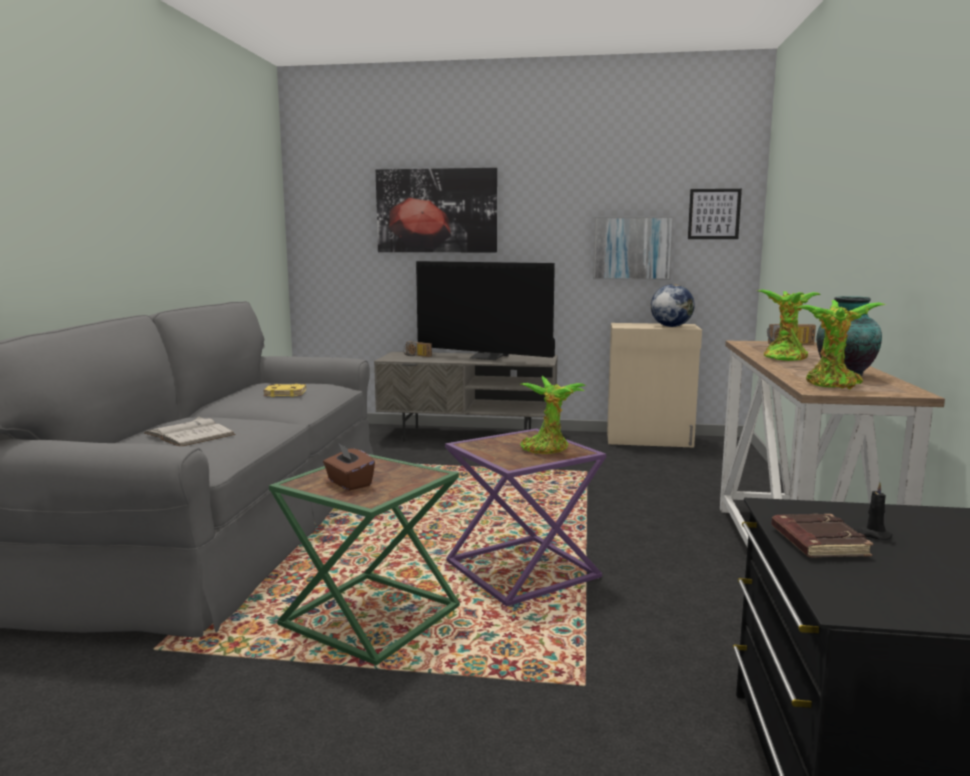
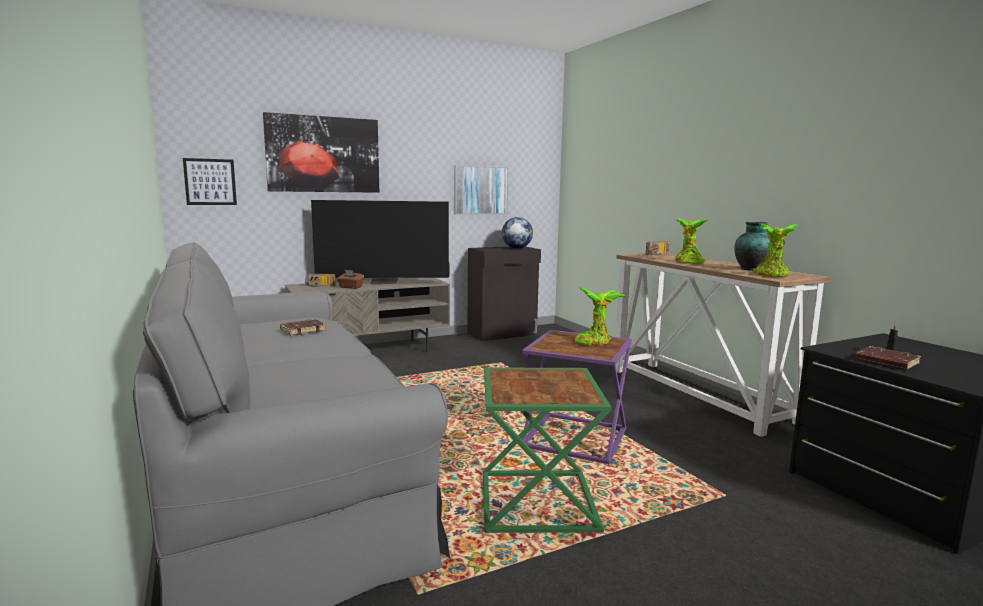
camera: 35 degrees left, 0 degrees up
(189, 434) = (320, 379): white book -> none
(286, 393) = (303, 330): yellow book -> brown book
(349, 483) = (541, 391): brown tissue box -> brown tissue box (350, 287)
(650, 440) = (503, 334): beige cabinet -> black cabinet
(714, 214) = (532, 166): picture -> picture (210, 182)

